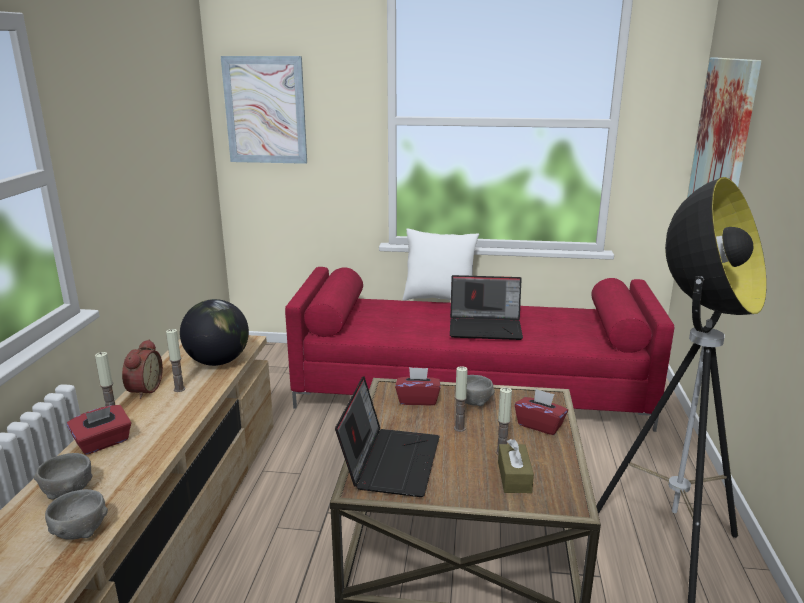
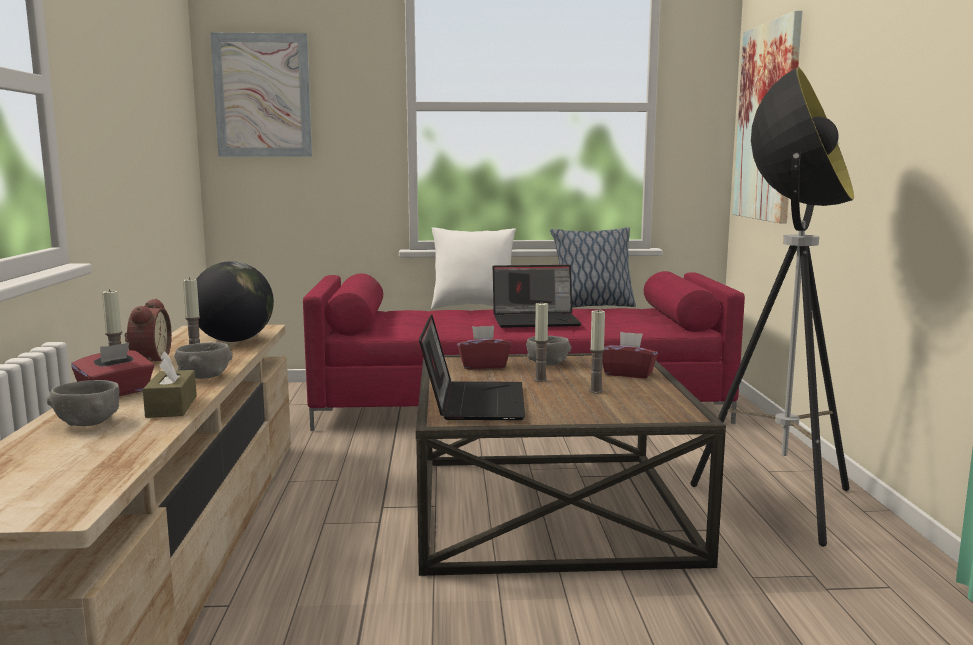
camera: 10 degrees left, 10 degrees down
(80, 531) = (120, 446): grey bowl -> grey bowl (204, 377)
(514, 477) = (618, 404): brown tissue box -> brown tissue box (172, 407)
(544, 304) = (592, 306): none -> pillow

